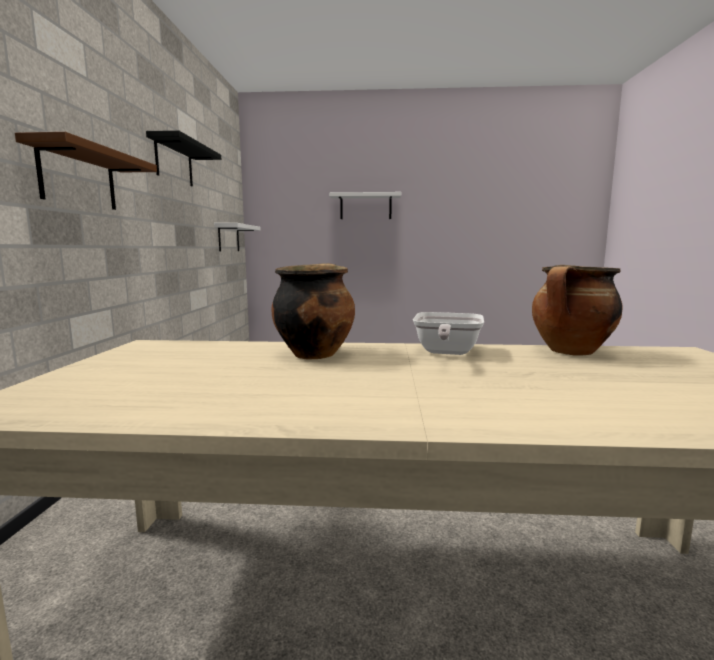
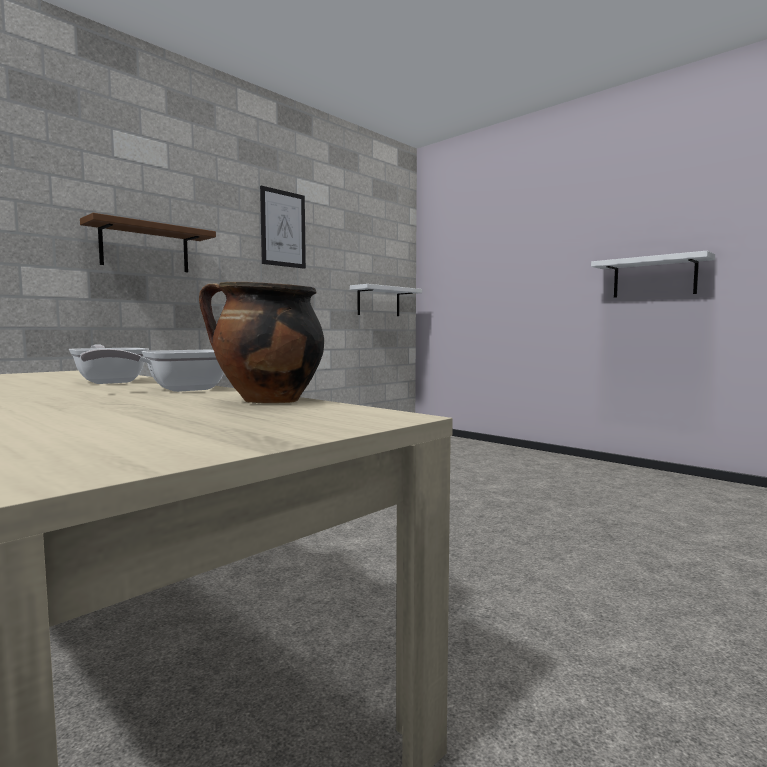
camera: 40 degrees right, 5 degrees down
(174, 162) = (283, 228): black shelf -> picture
(314, 354) = (109, 381): cooking pot -> frying pan
(365, 207) = (540, 256): white shelf -> white shelf (654, 277)

